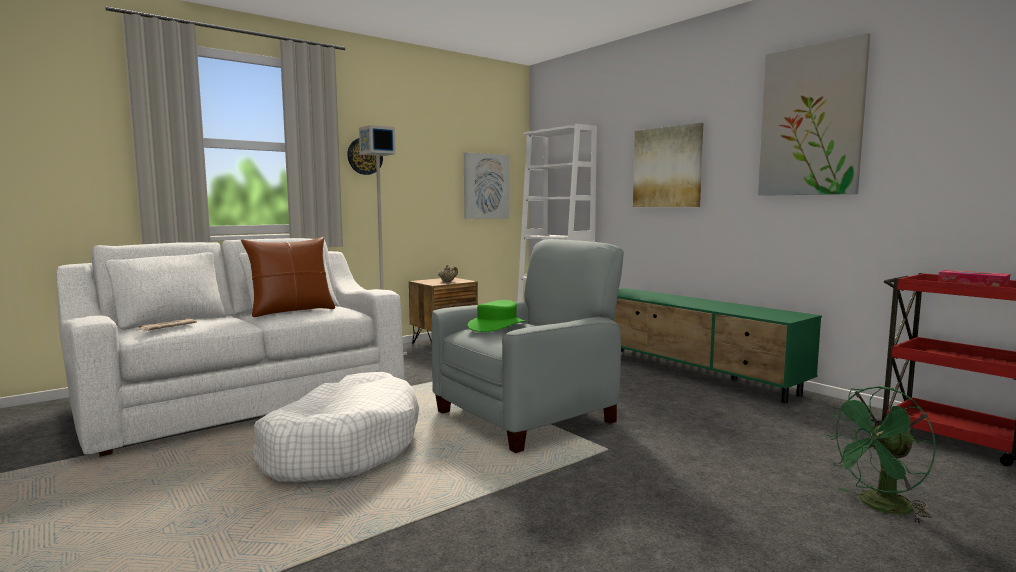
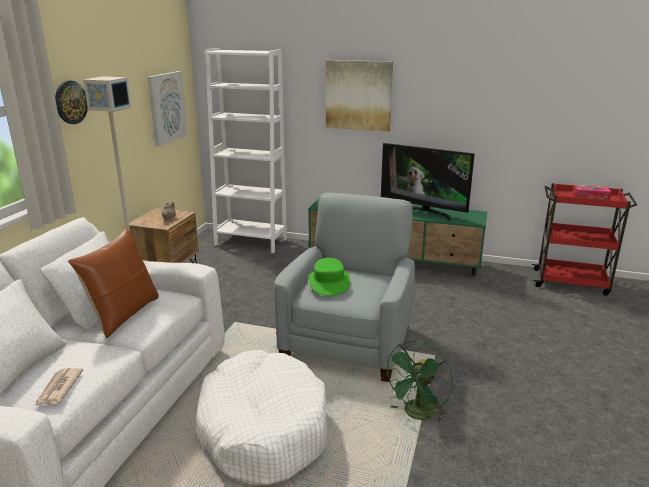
camera: 35 degrees left, 15 degrees up
(724, 306) = (423, 212): none -> television
(811, 121) = (483, 72): picture -> none
(879, 507) = (591, 347): green fan -> green fan (417, 415)

